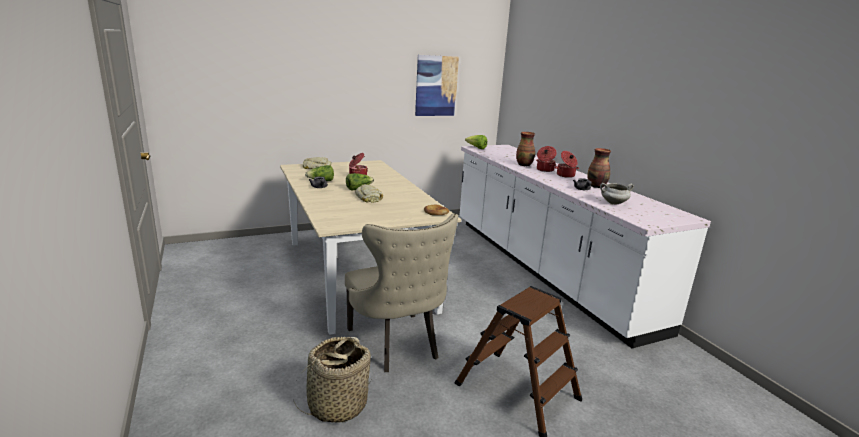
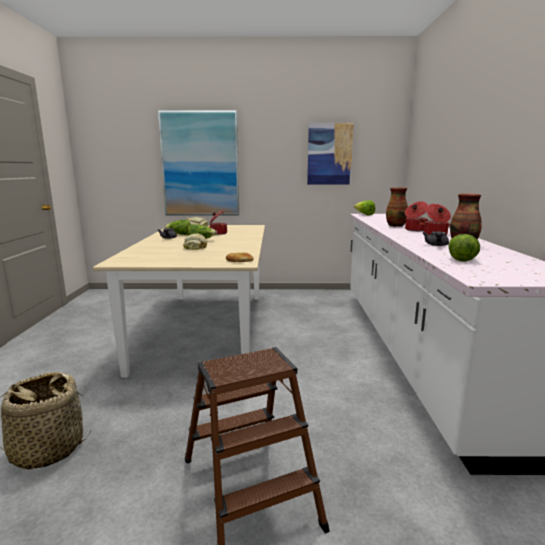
camera: 25 degrees right, 5 degrees down
(305, 95) = (200, 164): none -> picture
(397, 344) = (171, 400): beige chair -> none
(613, 203) = (461, 258): white cooking pot -> lettuce

